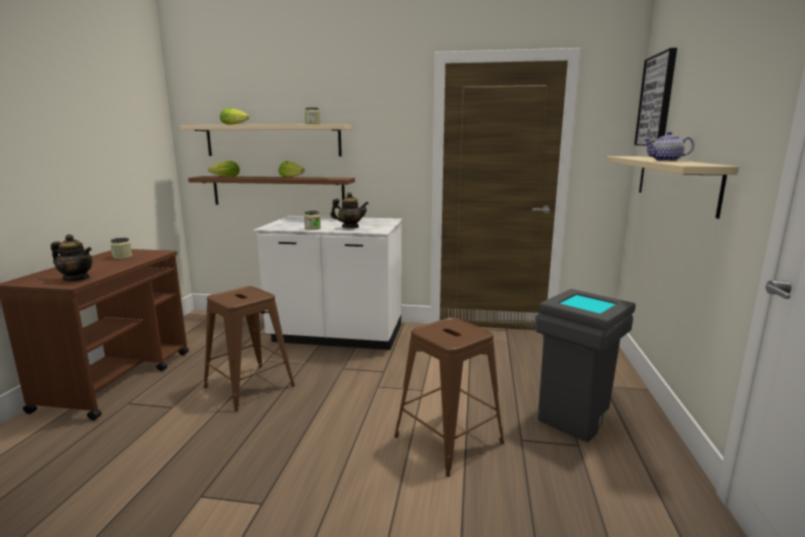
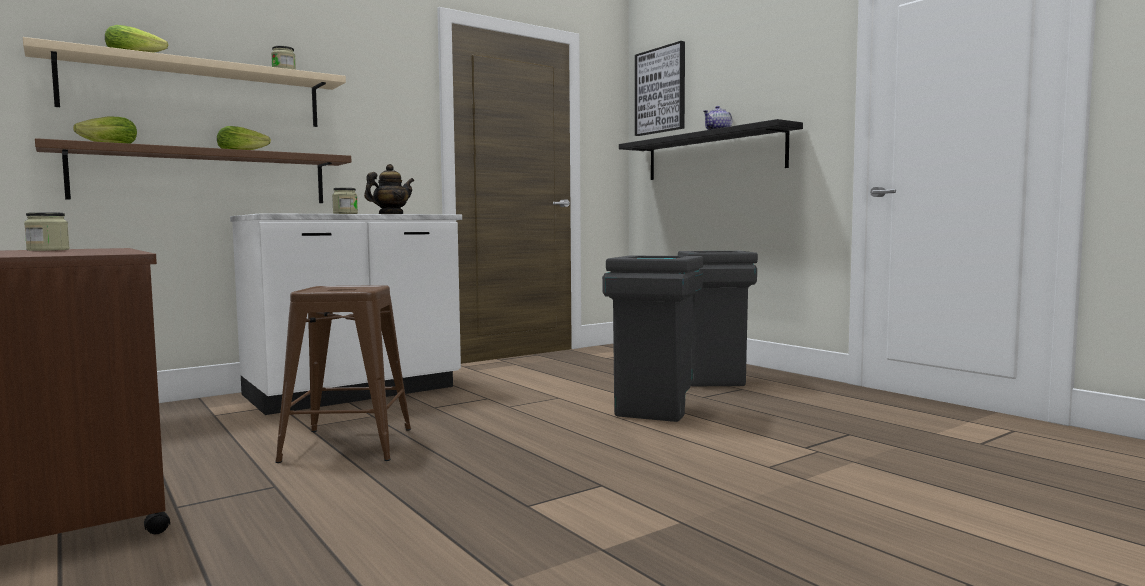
camera: 45 degrees left, 10 degrees down
(77, 278) = (97, 252): teapot -> none
(448, 440) = (654, 411): brown stool -> grey trash can
(675, 181) = (713, 155): beige shelf -> black shelf

